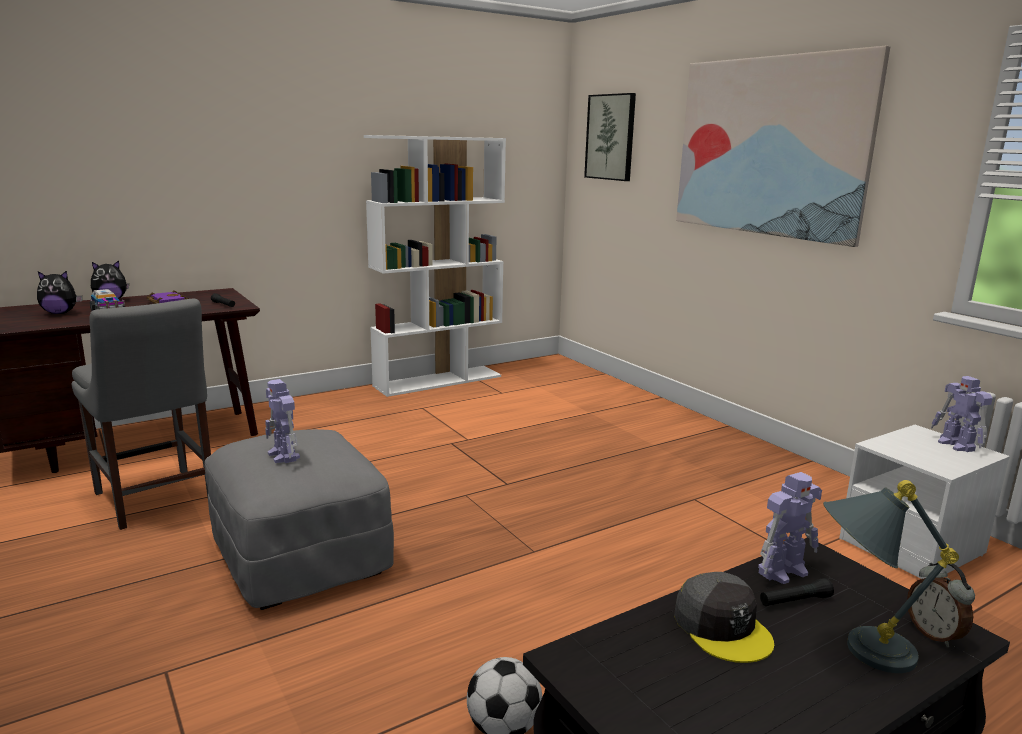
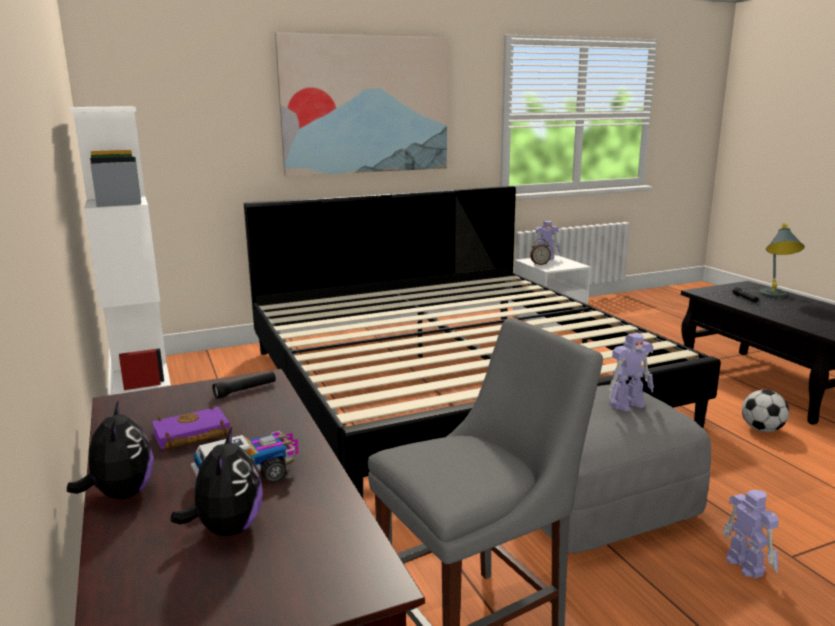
camera: 80 degrees left, 0 degrees up
(578, 479) = (452, 384): none -> bed
(610, 137) = (163, 102): picture -> none
(722, 627) = (778, 310): grey cap -> none
(784, 571) = (719, 297): toy robot -> toy robot (744, 564)
(934, 634) = (752, 287): alarm clock -> alarm clock (539, 264)

